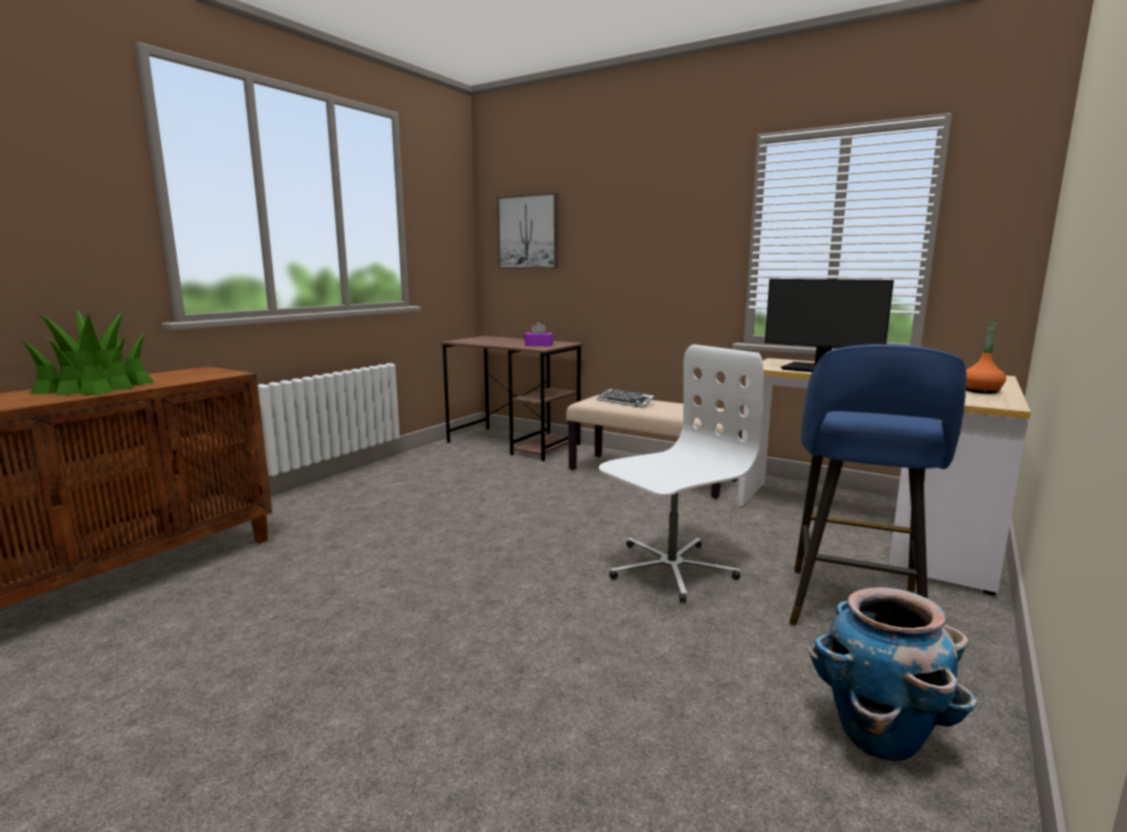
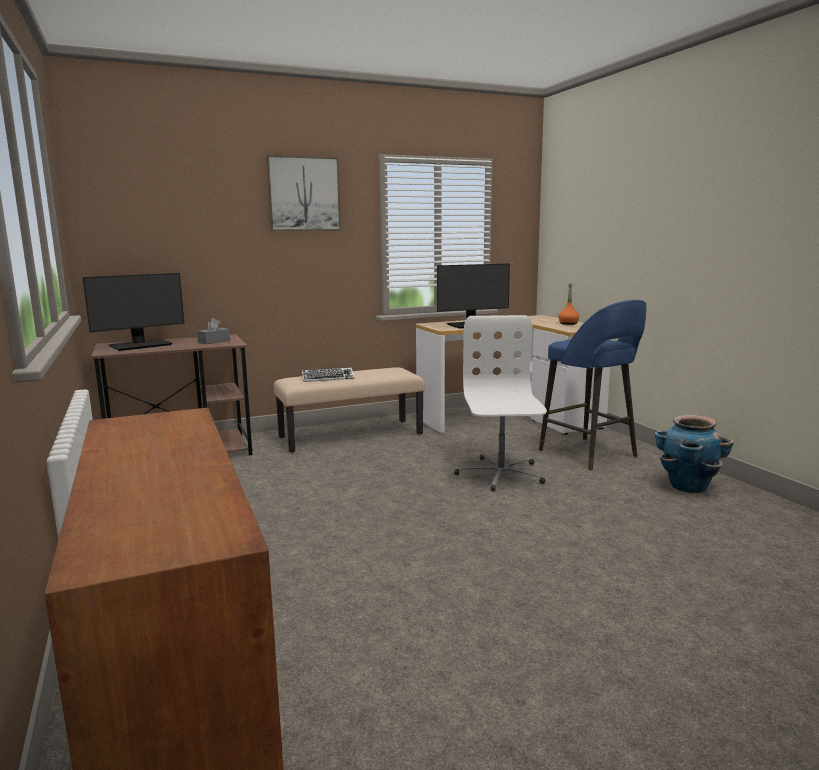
camera: 55 degrees left, 0 degrees up
(96, 387) = (150, 460): potted plant -> none
(492, 340) = (140, 345): none -> monitor
(528, 232) = (152, 223): picture -> picture (304, 194)
(538, 345) = (214, 341): purple tissue box -> grey tissue box

